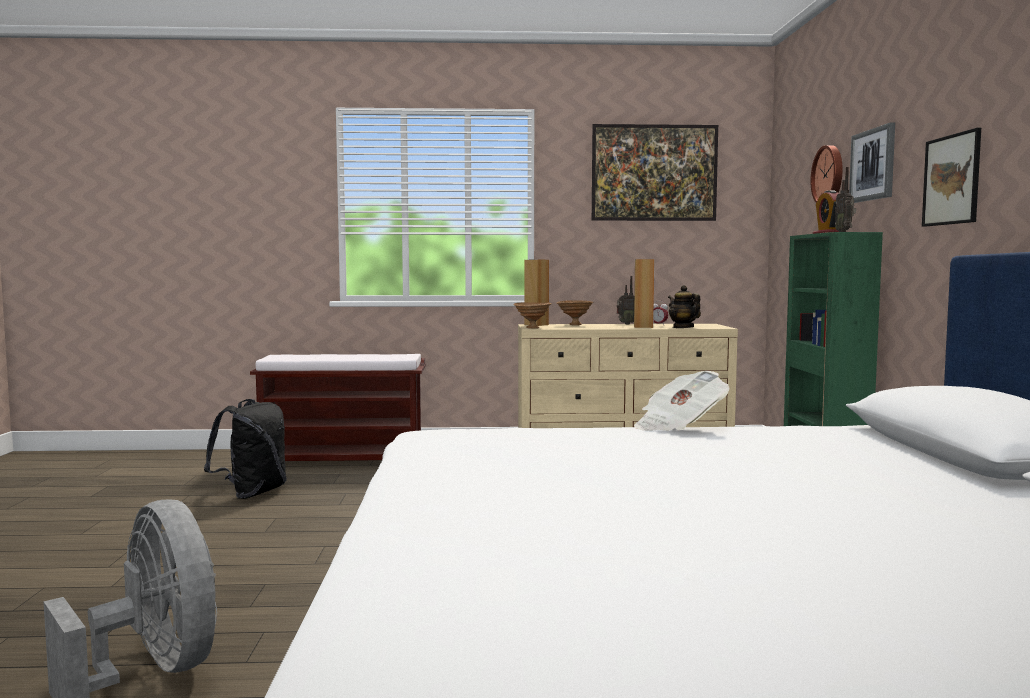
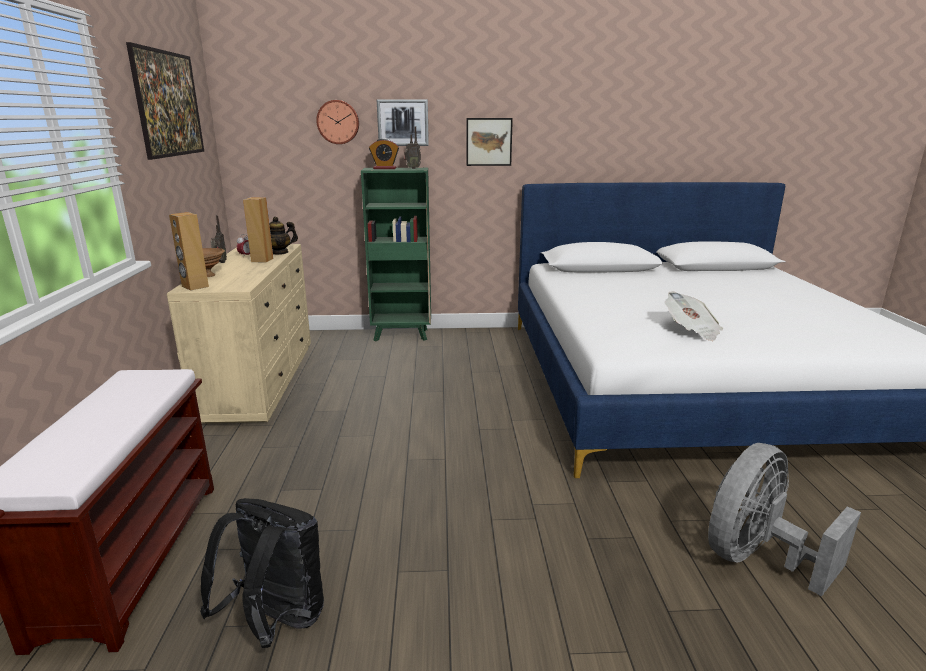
camera: 90 degrees left, 15 degrees up
(532, 328) = (239, 288): brown bowl -> none
(678, 426) = (571, 297): newspaper -> newspaper (691, 331)

